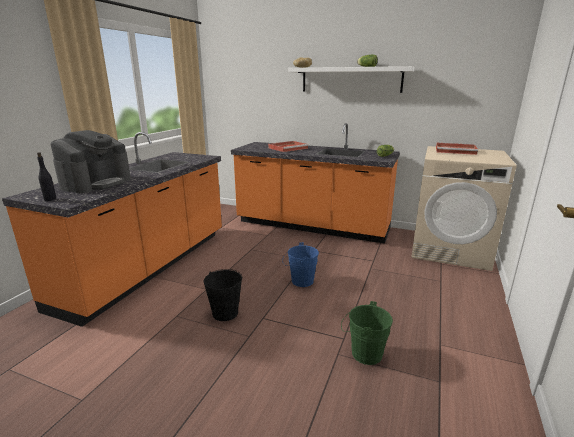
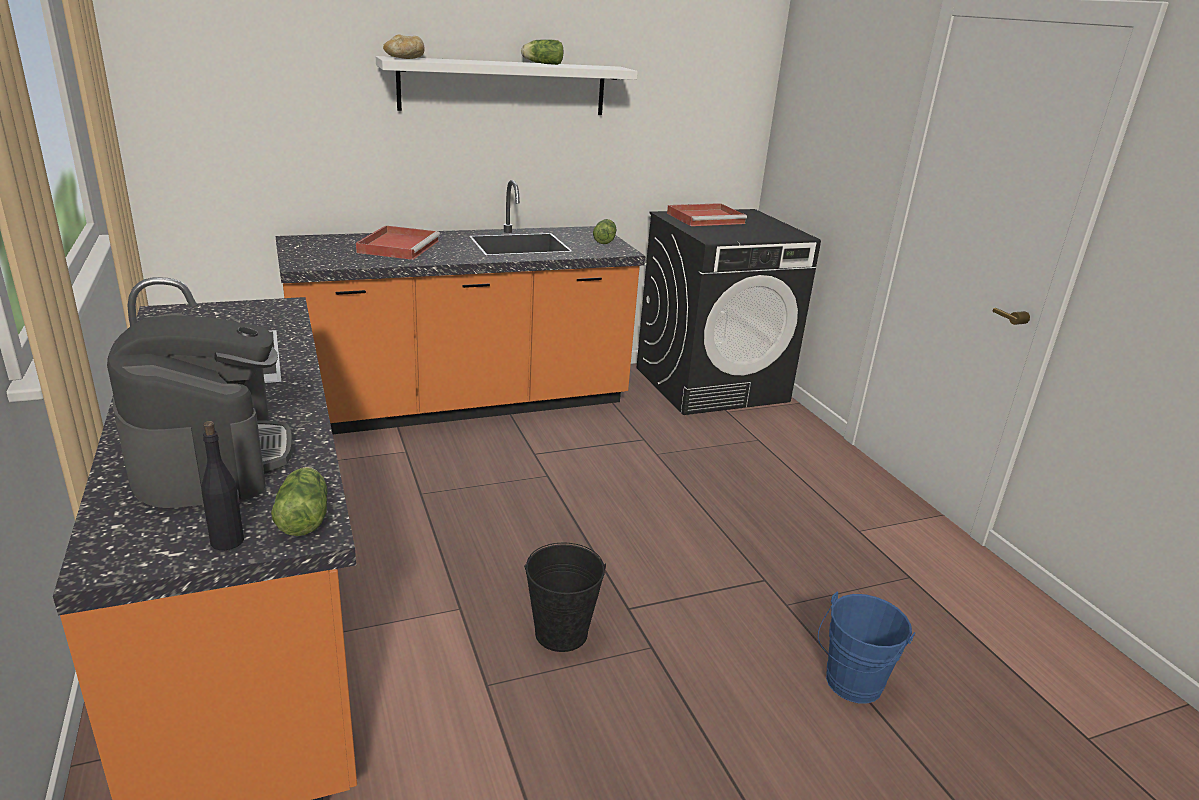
camera: 45 degrees left, 5 degrees up
(77, 200) = (305, 516): none -> lettuce
(299, 281) = (592, 520): blue bucket -> blue bucket (850, 686)
(363, 353) = (808, 587): green bucket -> none
(450, 250) = (711, 384): beige washing machine -> black washing machine

